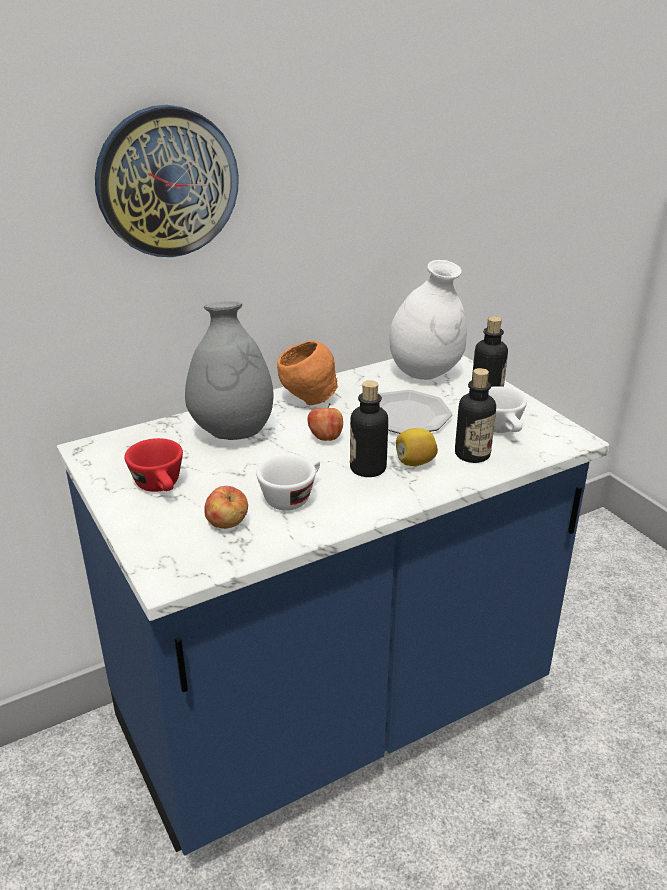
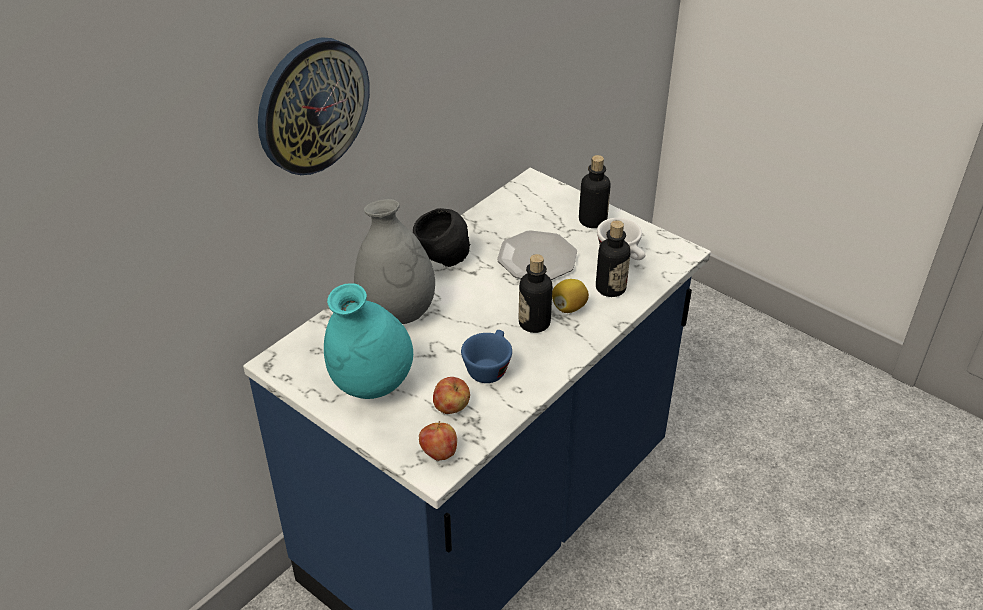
camera: 20 degrees left, 10 degrees up
(161, 487) = (371, 386): red cup -> turquoise vase
(292, 497) = (488, 367): white cup -> blue cup
(308, 400) = (443, 261): orange bowl -> black bowl
(325, 438) = (481, 300): apple -> apple (438, 453)
(425, 373) = (529, 206): white vase -> none

